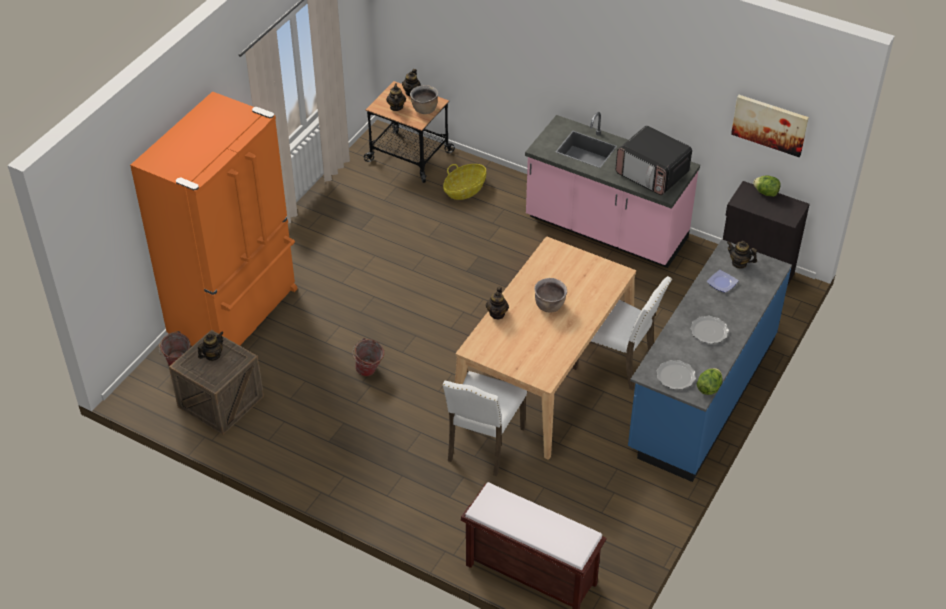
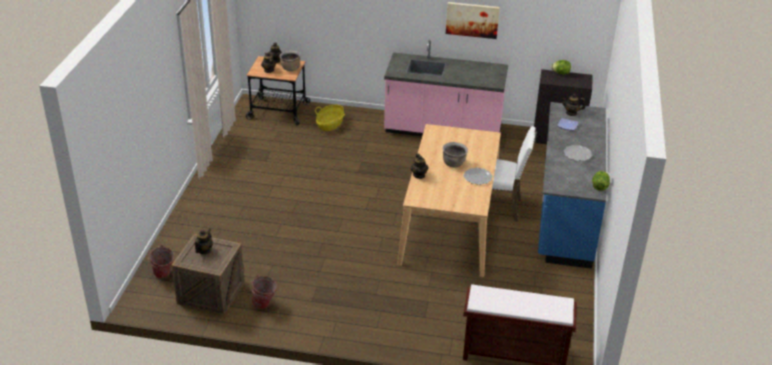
camera: 20 degrees left, 10 degrees down
(236, 312) = (194, 231): orange fridge -> none
(369, 372) = (319, 249): bucket -> bucket (264, 305)
(483, 445) = (431, 278): white chair -> none
(652, 174) = (480, 74): microwave -> none
(676, 376) = (572, 184): plate -> plate (477, 177)
(770, 124) = (559, 20): picture -> picture (472, 19)

